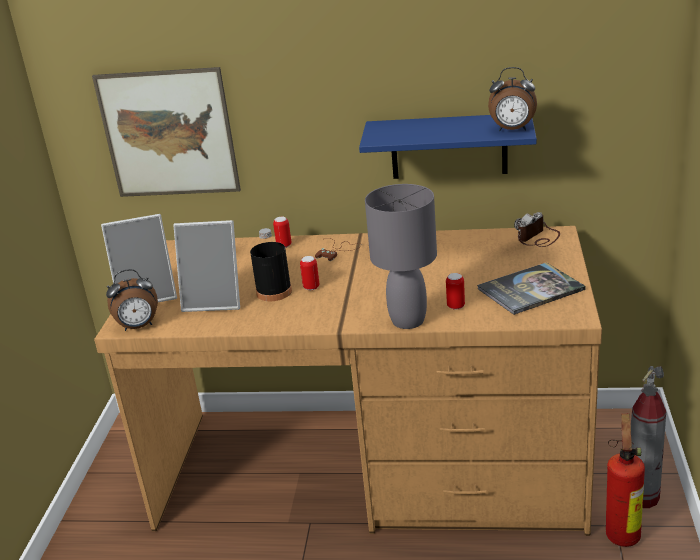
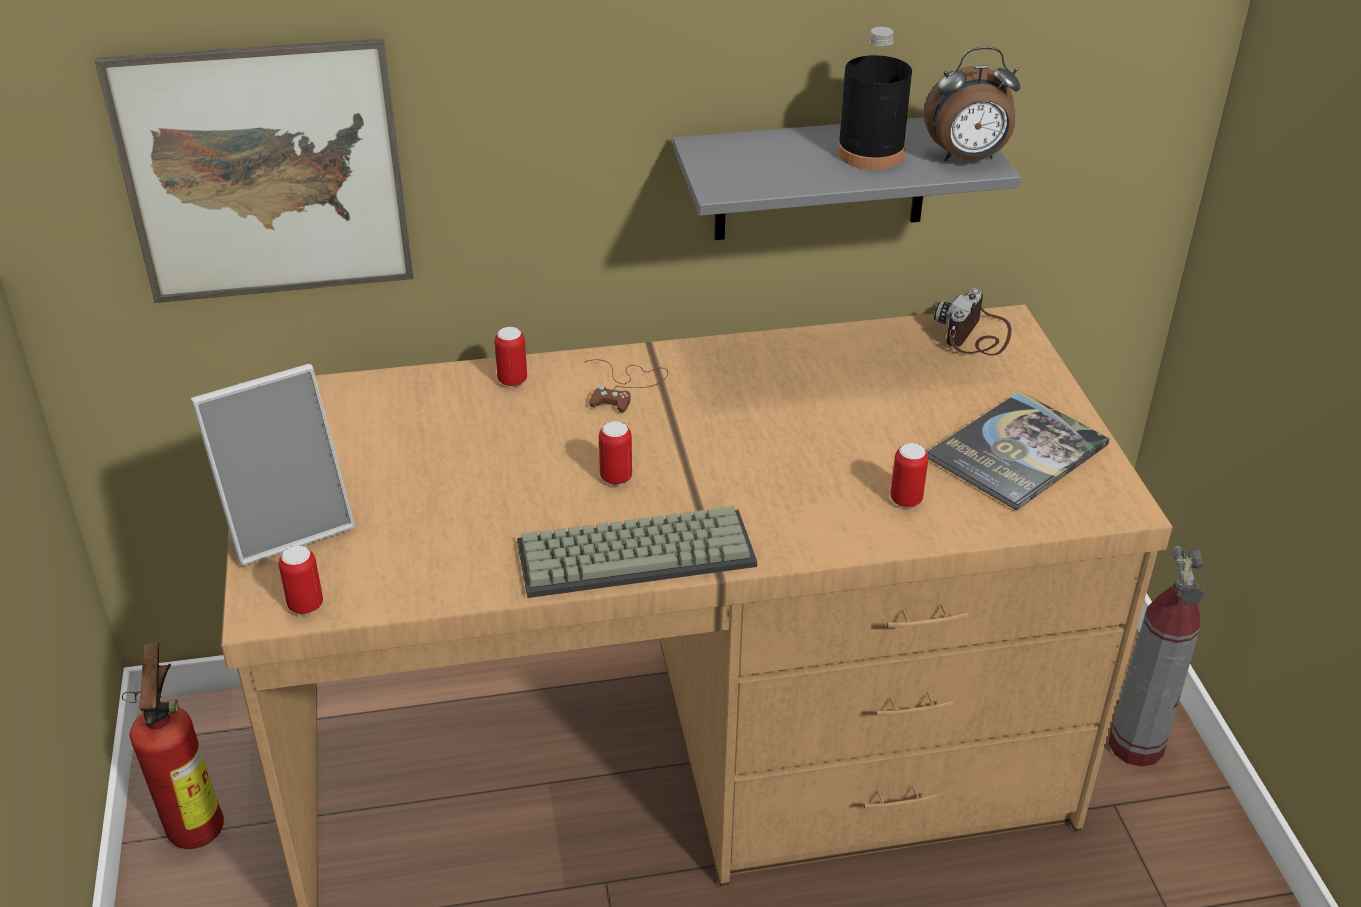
camera: 20 degrees left, 10 degrees up
(138, 327) = (305, 605): alarm clock -> can
(215, 300) = (437, 525): picture frame -> none
(274, 292) = (547, 495): black bottle -> black bottle (870, 153)
(304, 318) = (638, 552): none -> keyboard
(407, 321) = (834, 540): grey table lamp -> none
(448, 146) = (821, 178): blue shelf -> grey shelf
(622, 532) = (1129, 816): fire extinguisher -> fire extinguisher (198, 822)

